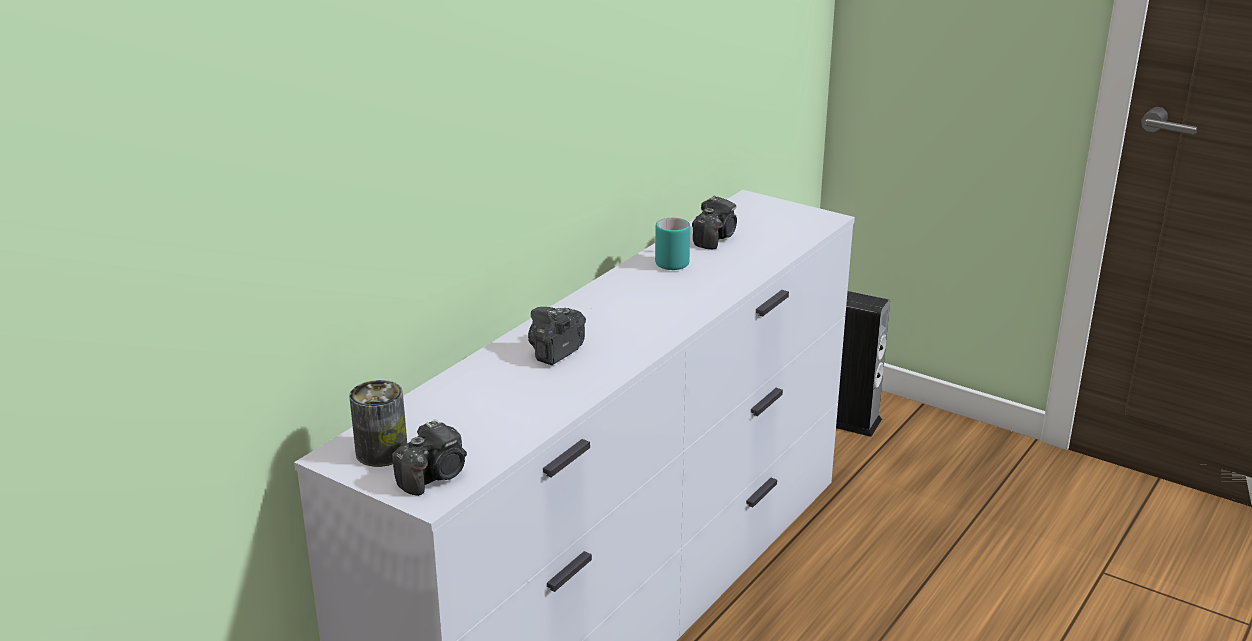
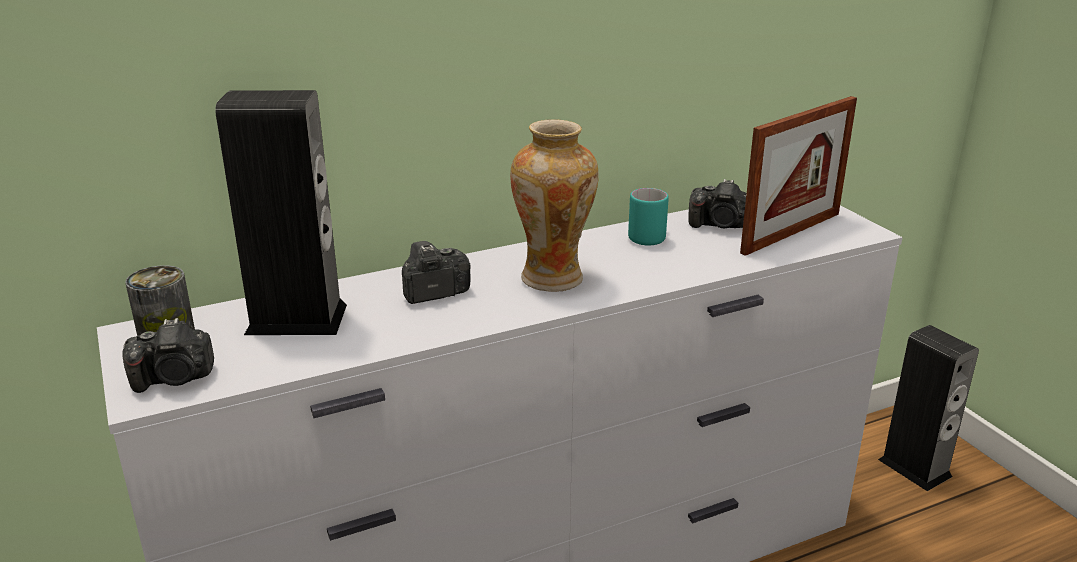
camera: 30 degrees right, 0 degrees up
(470, 404) = (296, 319): none -> speaker
(637, 315) = (554, 278): none -> vase
(714, 238) = (719, 225): camera -> camera turned 45 degrees clockwise
(774, 232) = (791, 233): none -> picture frame

